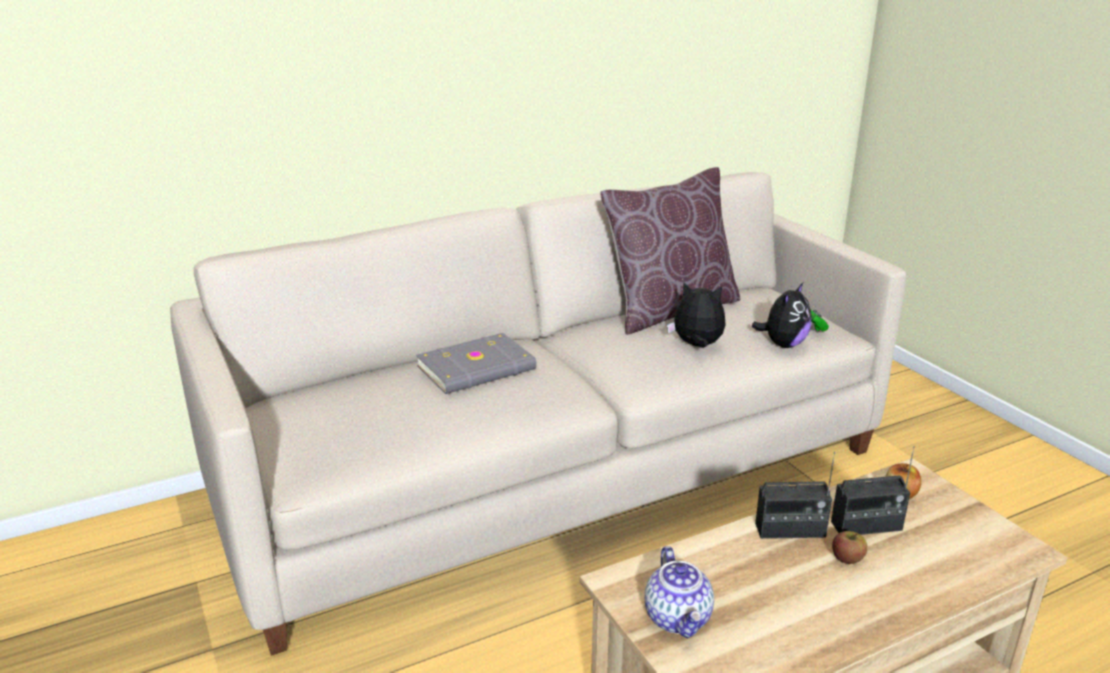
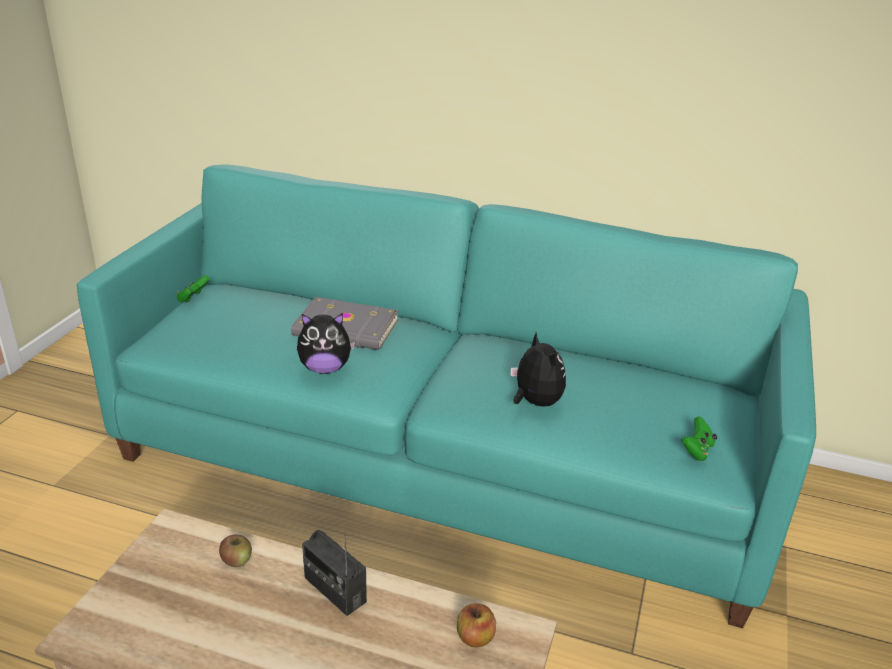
camera: 45 degrees right, 5 degrees up
(267, 421) = (193, 298): none -> green game controller
(556, 473) = (442, 461): beige sofa -> turquoise sofa
(670, 309) = (586, 362): brown pillow -> none
(678, 618) = (153, 580): teapot -> none
(783, 344) = (631, 448): plush toy -> plush toy (325, 368)
(847, 558) = (328, 642): apple -> apple (236, 560)
(866, 526) = (393, 635): radio -> none

